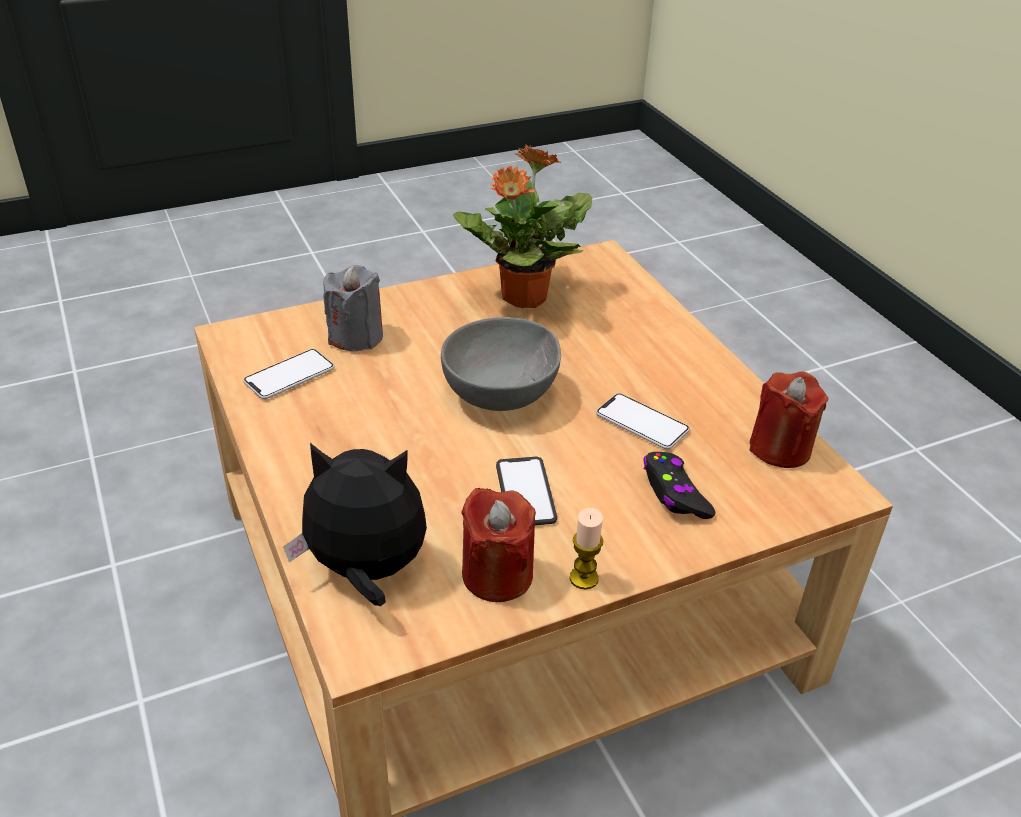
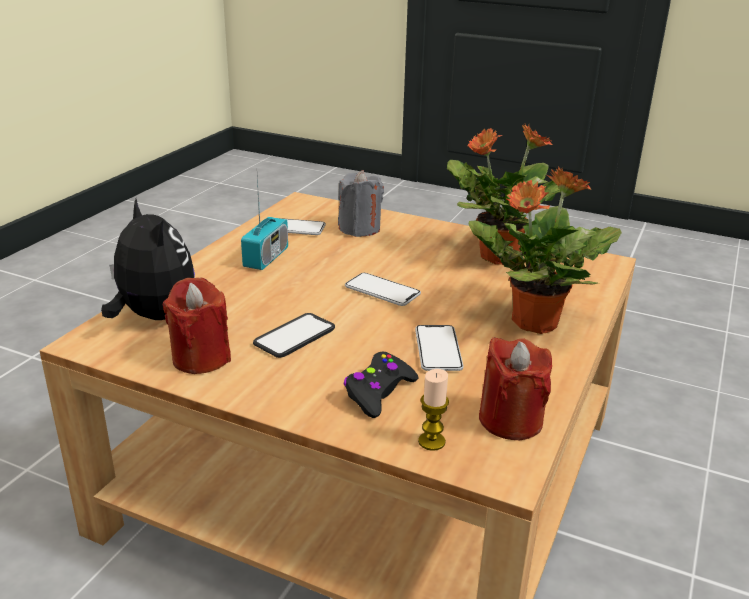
camera: 50 degrees right, 10 degrees down
(335, 428) = (266, 258): none -> radio
(503, 395) = (382, 291): grey bowl -> phone
(584, 578) = (237, 390): candle -> candle (431, 441)
(655, 351) = (532, 323): none -> potted plant

